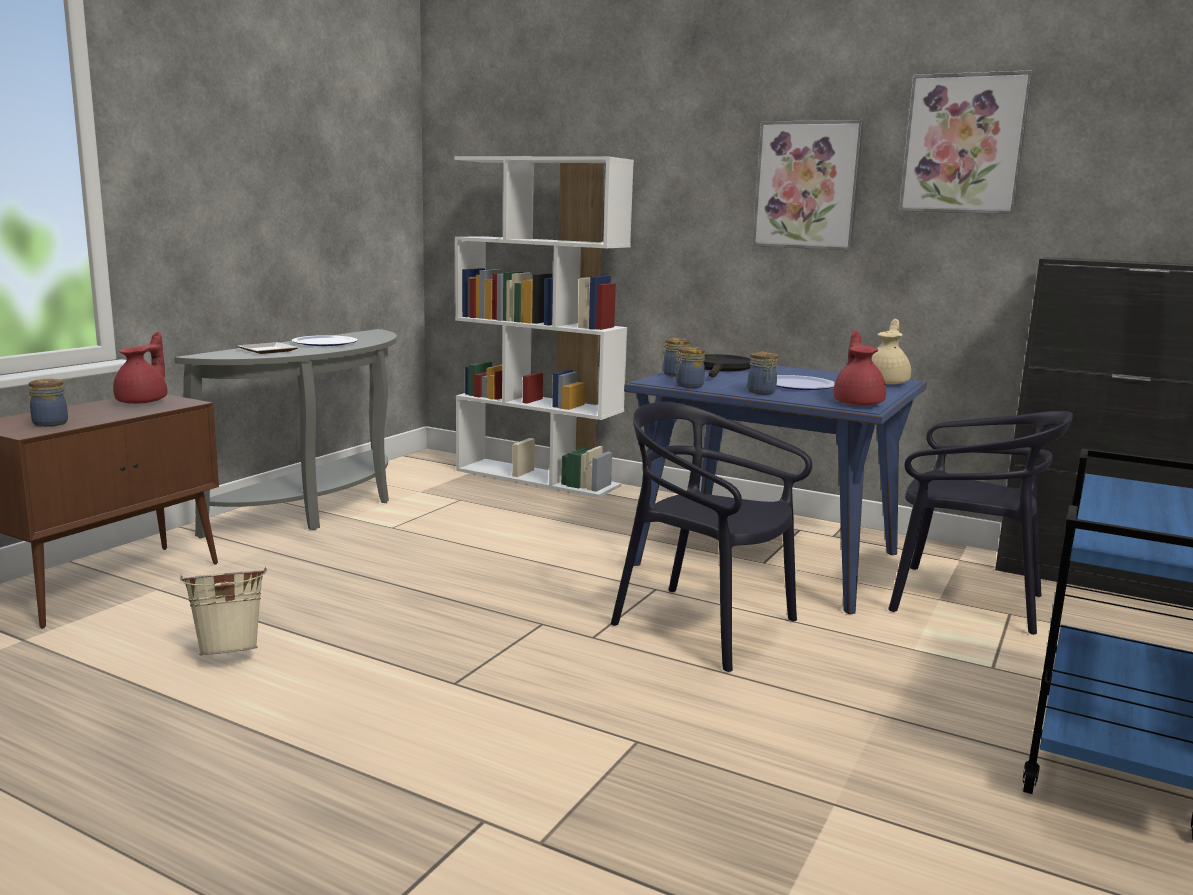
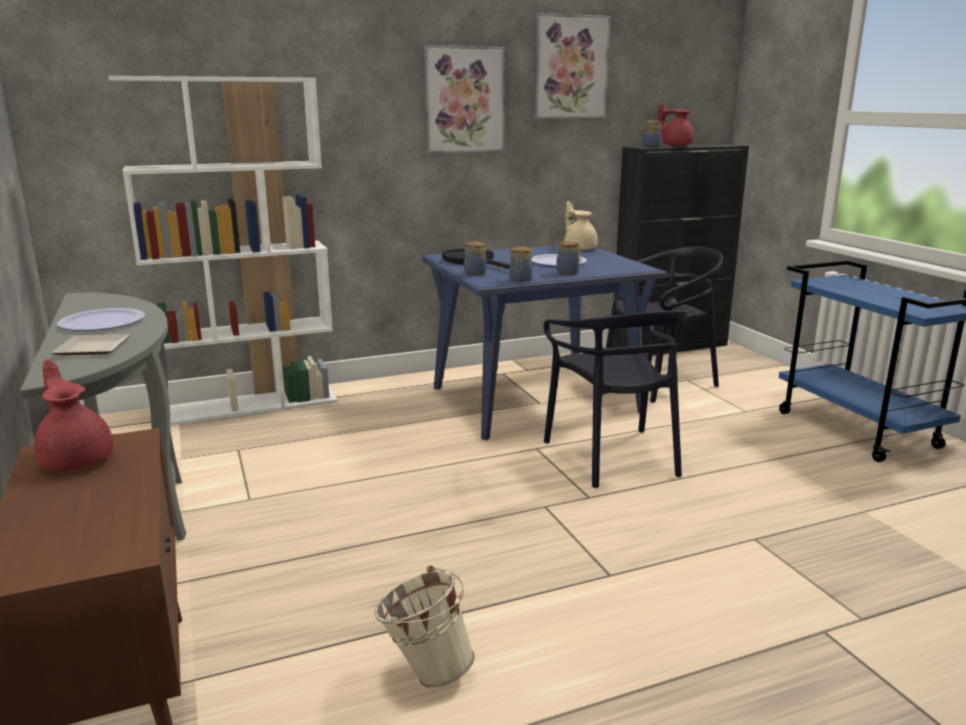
camera: 50 degrees left, 5 degrees up
(50, 423) = (95, 531): jar -> jar (649, 147)
(704, 626) = (613, 457): black chair -> black chair turned 90 degrees counterclockwise
(858, 403) = (631, 266): red teapot -> red teapot (675, 145)

